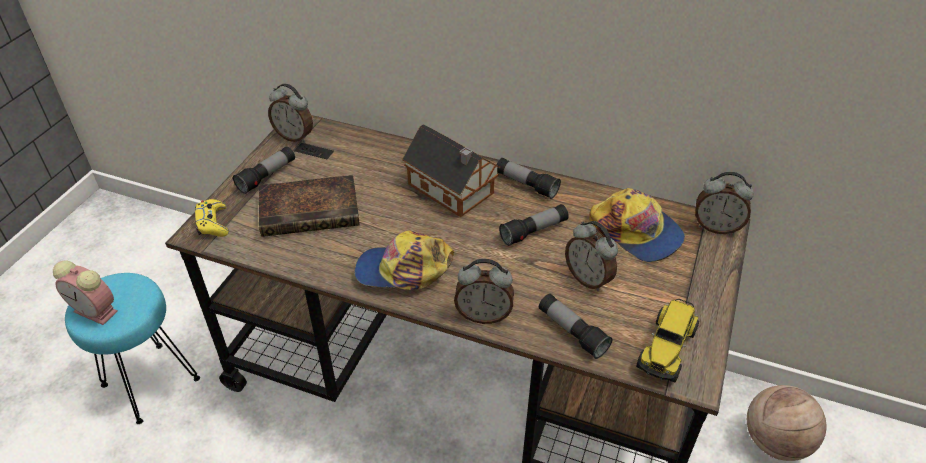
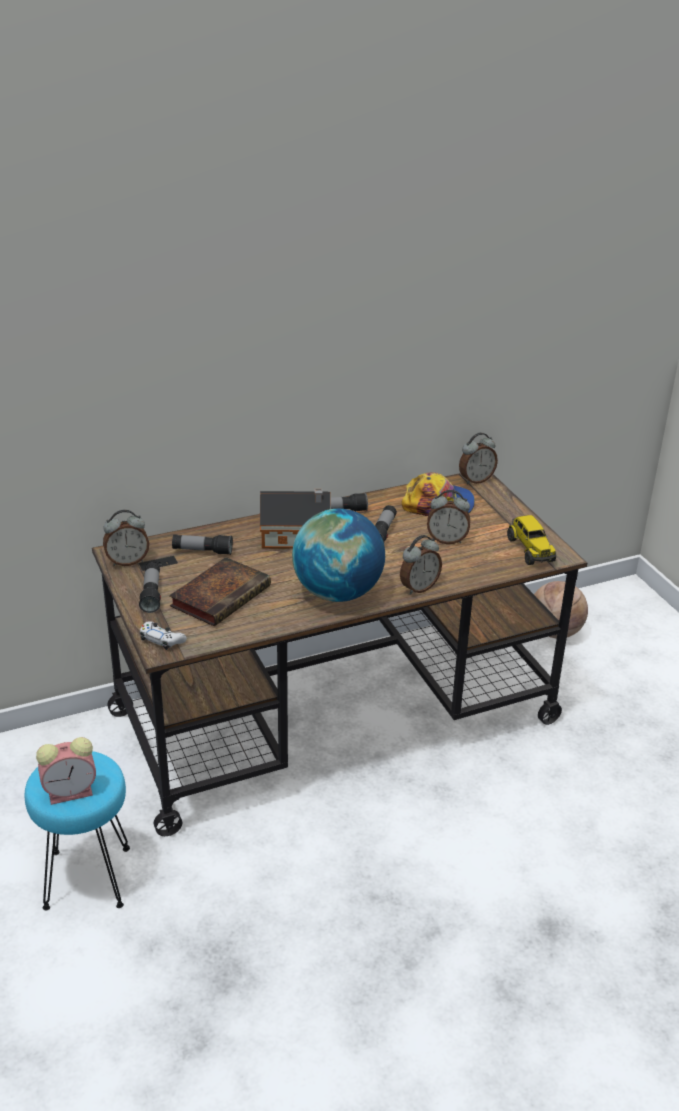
camera: 45 degrees left, 10 degrees down
(213, 223) = (162, 640): yellow game controller -> white game controller
(403, 270) = (337, 593): cap -> globe
(572, 332) = (475, 569): flashlight -> flashlight (202, 551)

